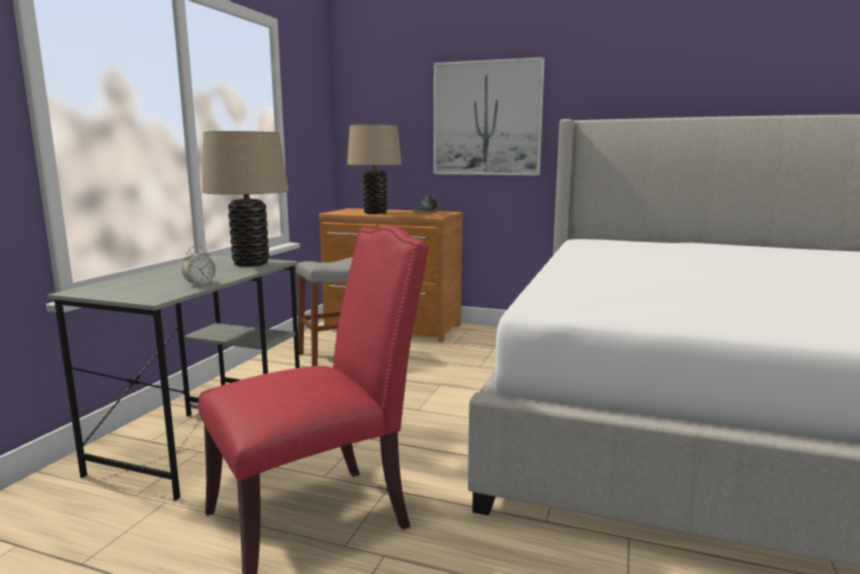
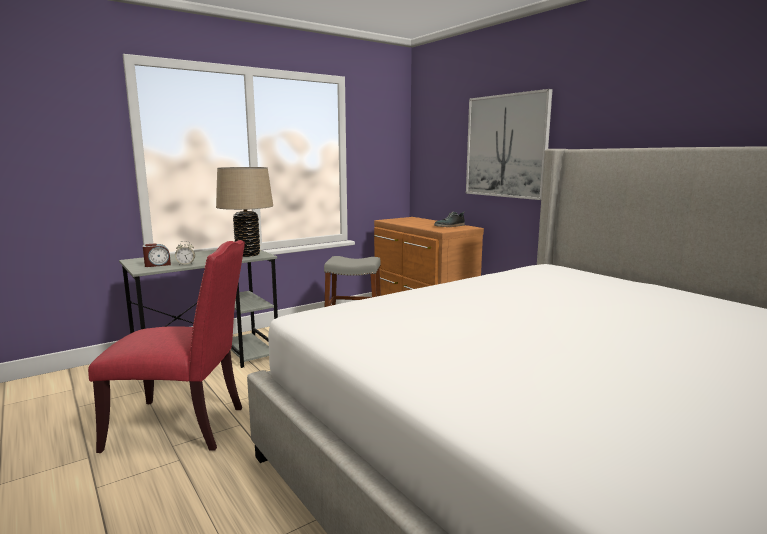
camera: 35 degrees right, 0 degrees up
(153, 290) = (157, 265): none -> alarm clock
(375, 213) = (412, 223): beige table lamp -> none

